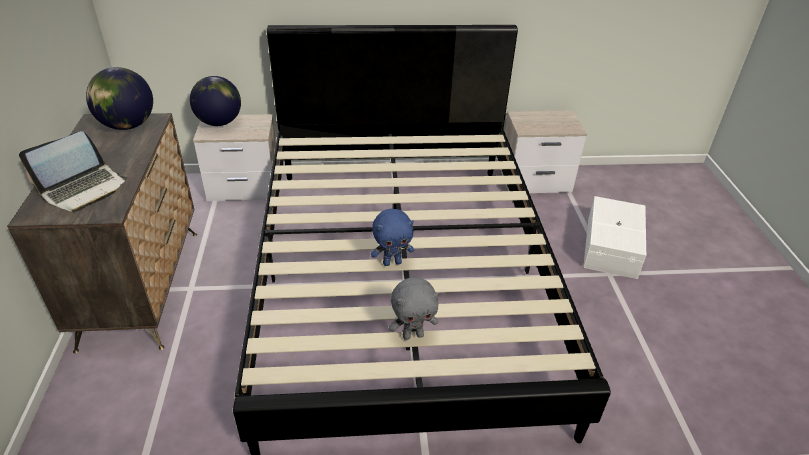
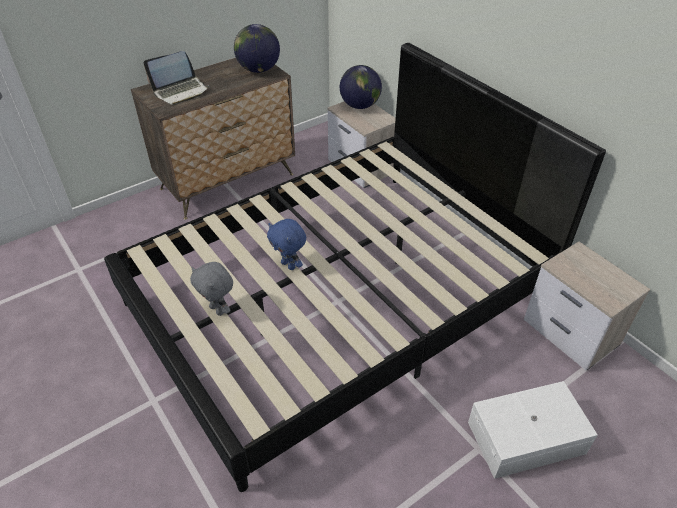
camera: 60 degrees right, 5 degrees up
(84, 189) = (181, 91): laptop -> laptop turned 45 degrees counterclockwise

